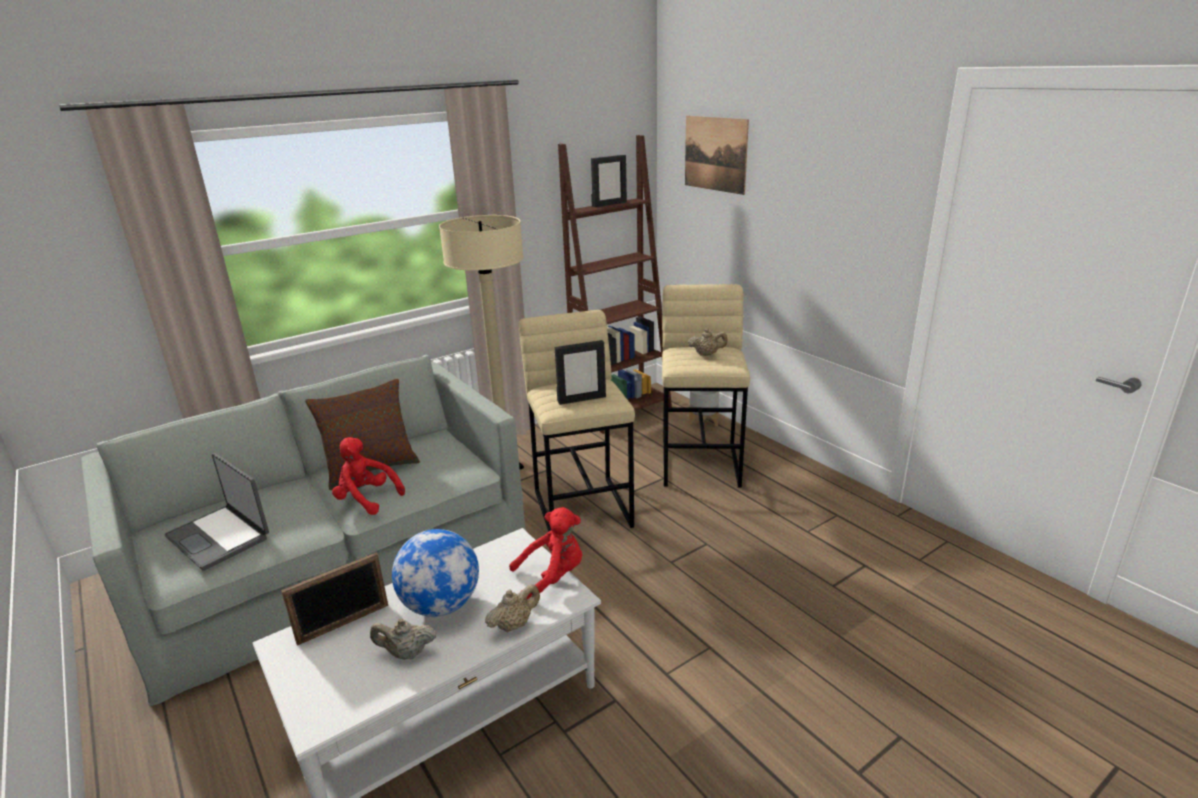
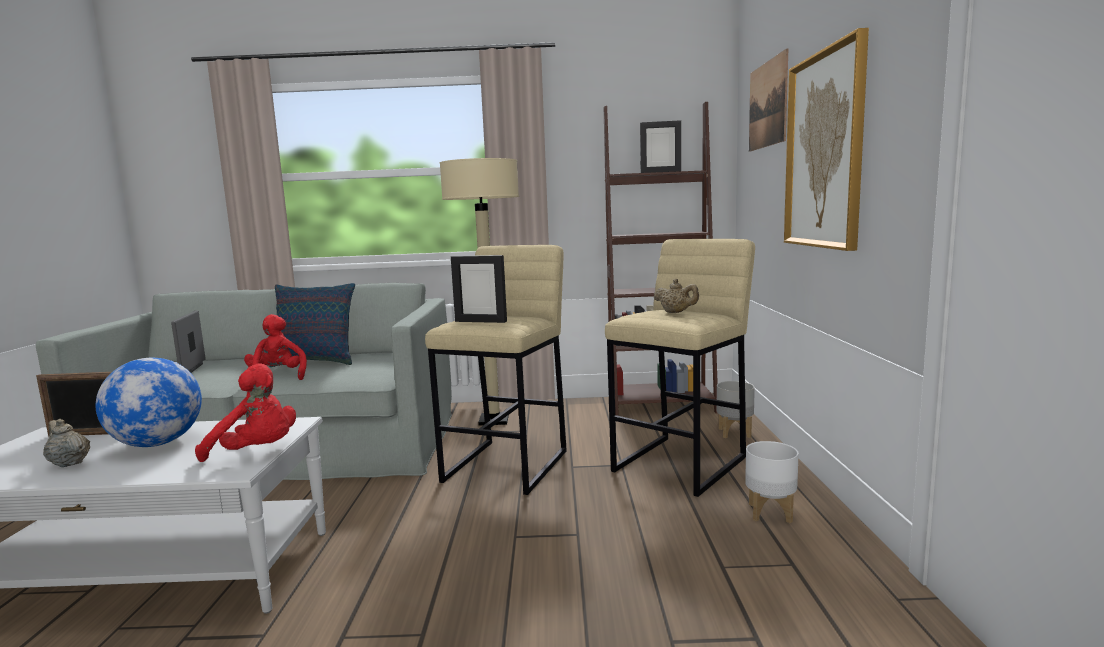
camera: 35 degrees right, 15 degrees down
(372, 470) = (316, 363): brown pillow -> blue pillow
(514, 624) = (158, 472): beige teapot -> none
(792, 484) = (771, 513): none -> white planter
(800, 220) = (824, 151): none -> picture

